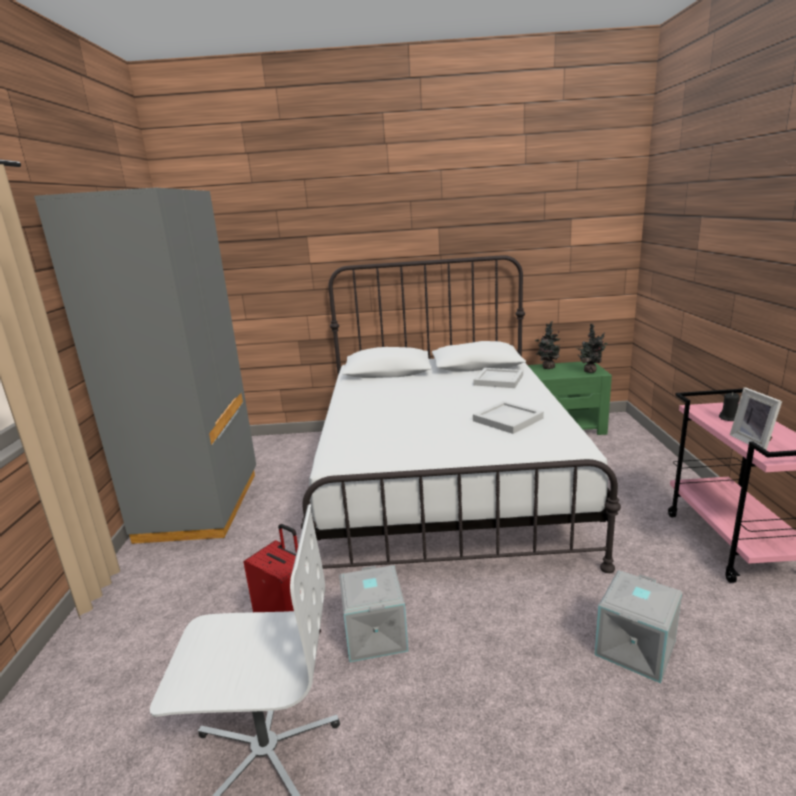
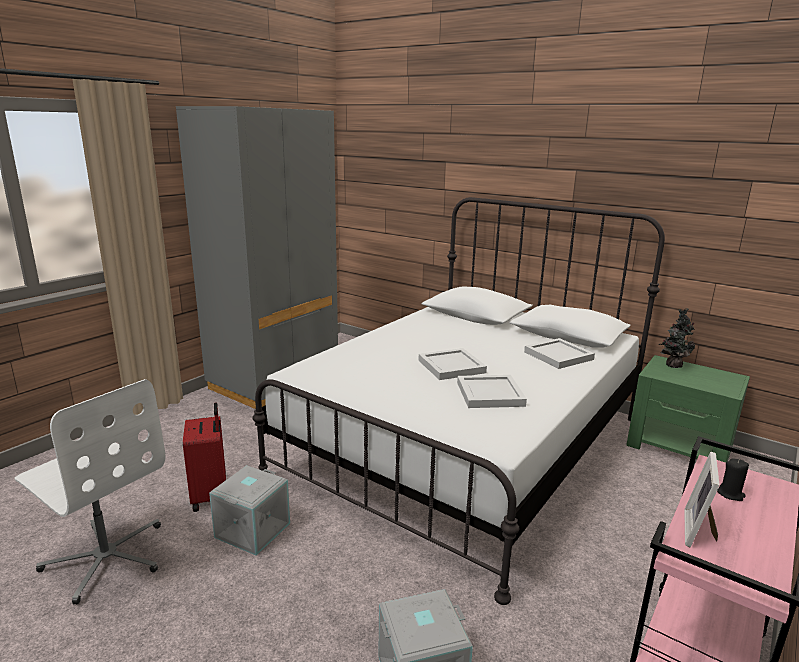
camera: 35 degrees right, 0 degrees up
(446, 411) = (452, 366): none -> white tray
(590, 371) = (720, 386): potted plant -> none

